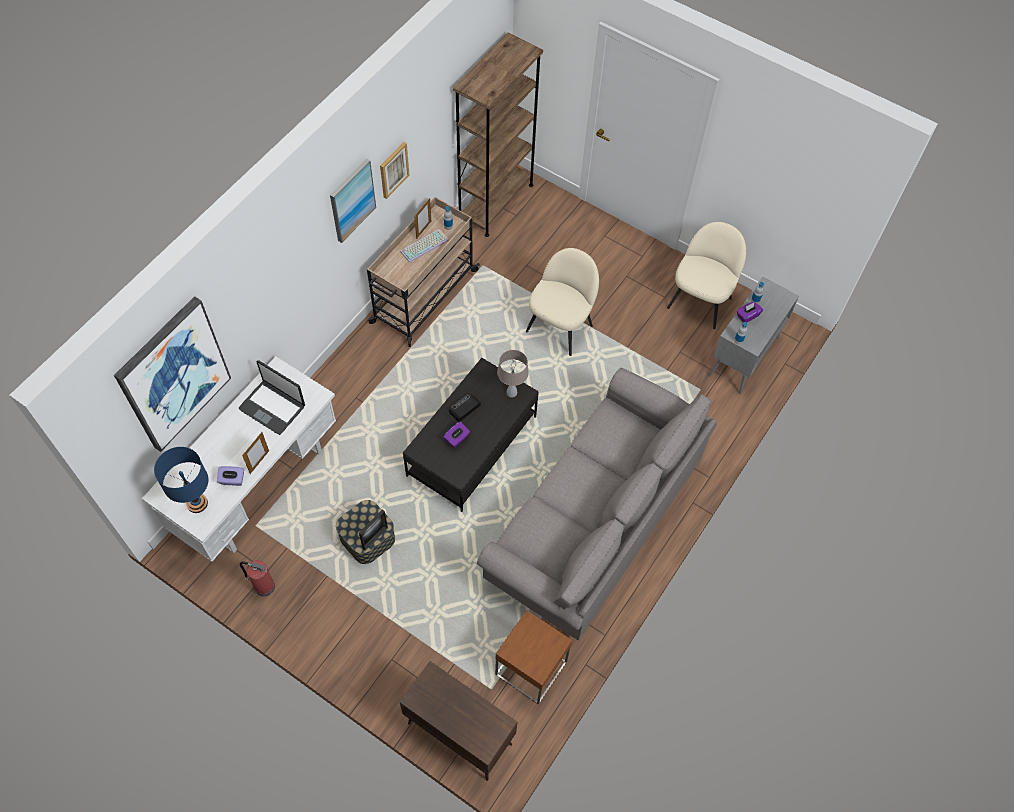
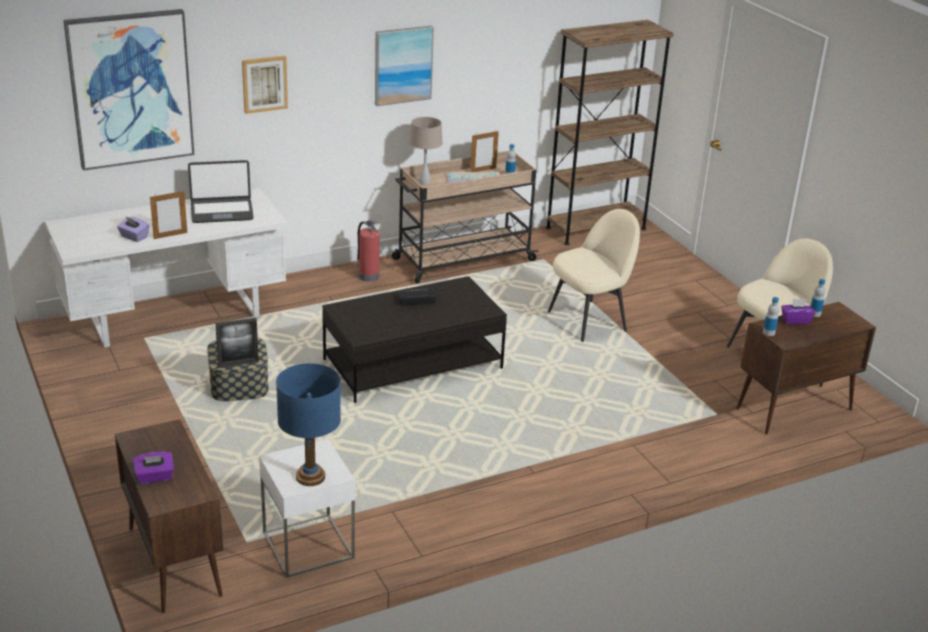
camera: 30 degrees right, 30 degrees down
(197, 503) = (86, 239): blue table lamp -> blue table lamp (310, 477)
(263, 586) = (105, 378): fire extinguisher -> fire extinguisher (368, 276)
(272, 407) = (221, 212): laptop -> laptop turned 75 degrees counterclockwise
(393, 169) = (465, 73): picture -> picture (264, 84)
(457, 438) = (387, 315): purple tissue box -> purple tissue box (154, 477)
(511, 392) = (476, 306): beige table lamp -> beige table lamp (424, 182)
(531, 668) = (308, 545): brown side table -> white side table
(593, 522) = (493, 464): grey sofa -> none
(743, 357) = (793, 410): grey cabinet -> brown cabinet

